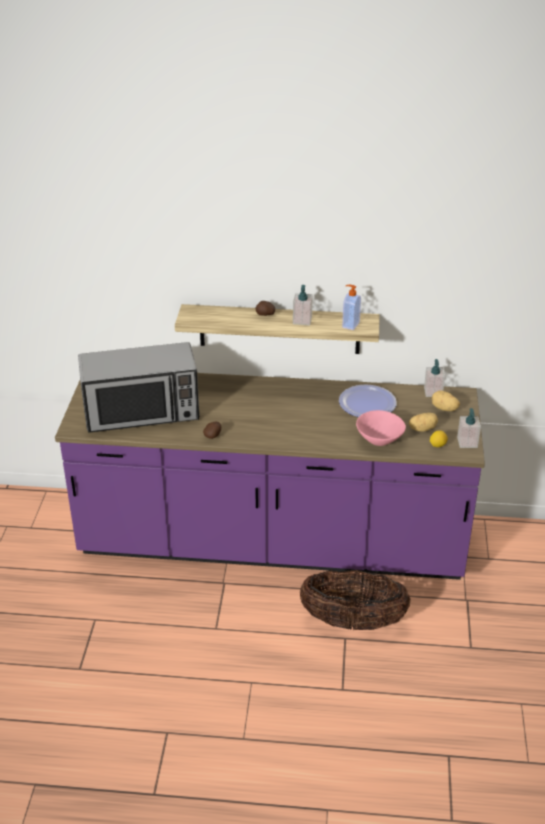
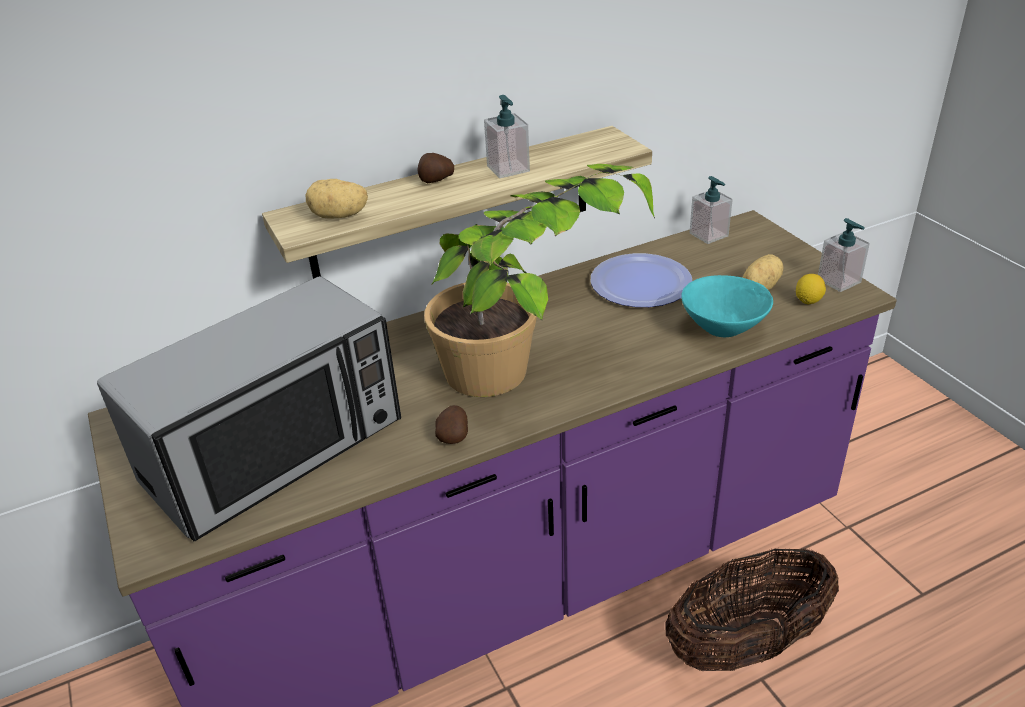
camera: 30 degrees left, 0 degrees up
(272, 421) = (530, 367): none -> potted plant
(350, 325) = (591, 151): soap dispenser -> none
(379, 440) = (724, 328): pink bowl -> turquoise bowl
(444, 409) = (751, 250): potato -> potato (339, 216)

